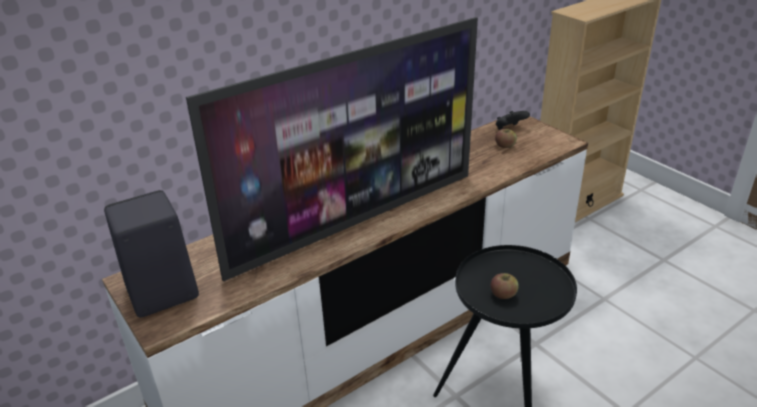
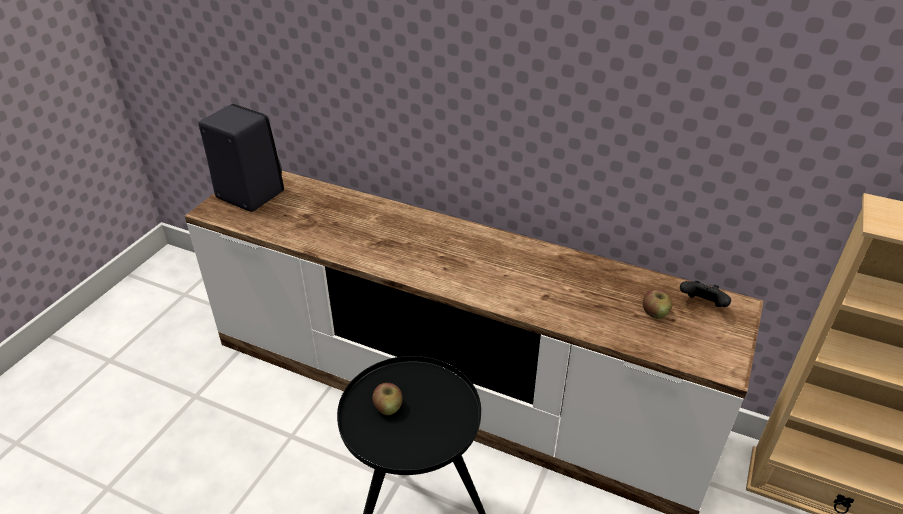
camera: 60 degrees right, 5 degrees up
(355, 221) = (409, 253): television -> none

